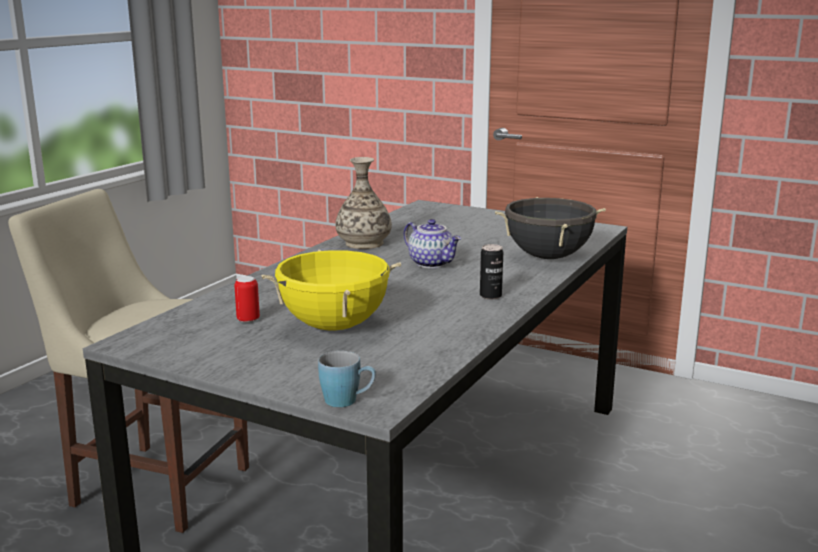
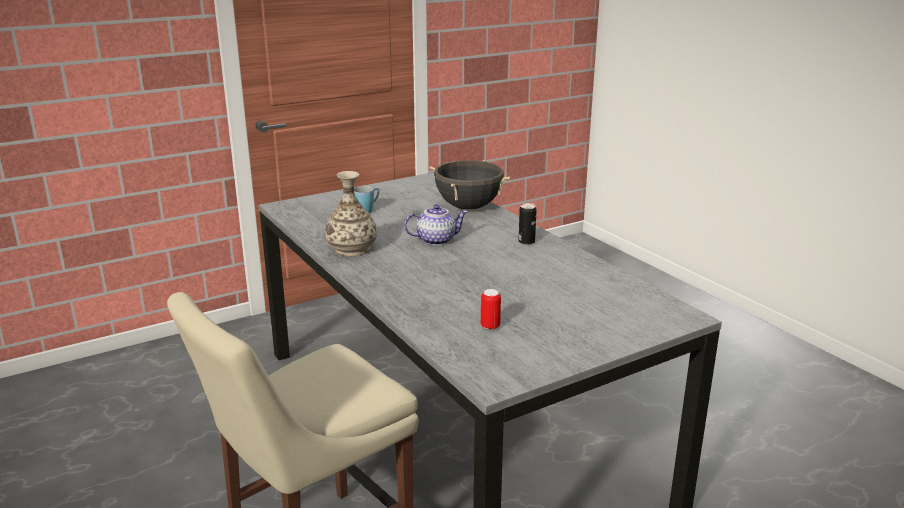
camera: 60 degrees left, 5 degrees up
(334, 326) = (535, 299): yellow cooking pot -> none
(348, 401) = (673, 323): blue mug -> blue mug (367, 210)

